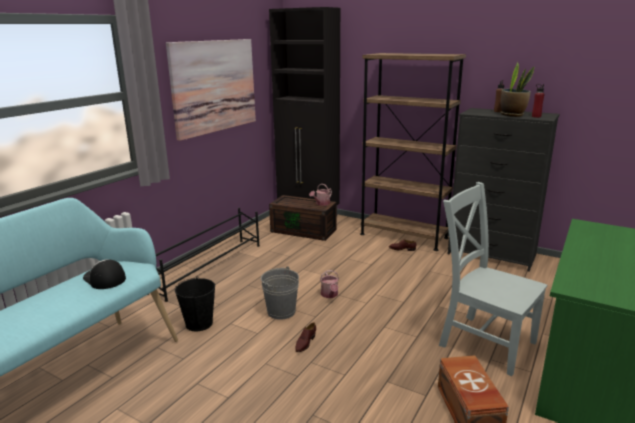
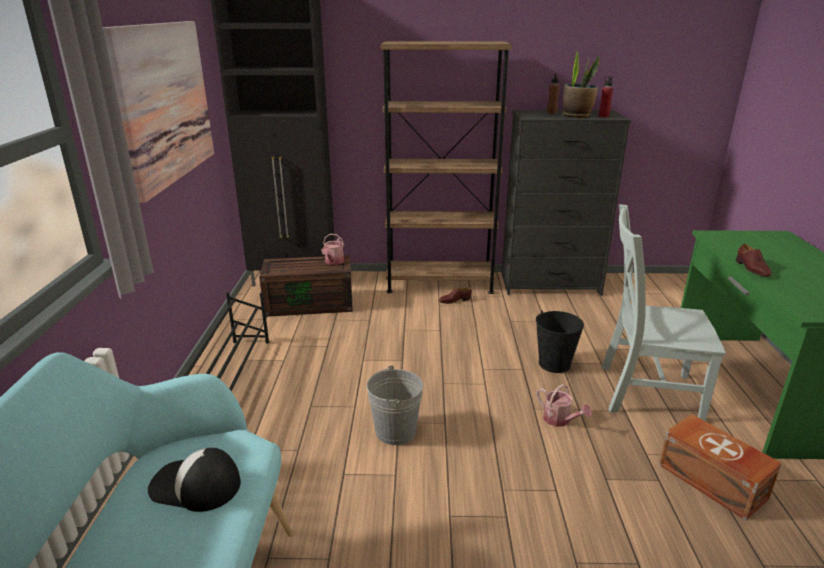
camera: 30 degrees left, 5 degrees up
(199, 323) = (297, 492): black bucket -> black bucket (554, 364)
(305, 343) = (469, 465): brown shoe -> brown shoe (751, 269)
(330, 295) = (433, 387): watering can -> watering can (560, 420)

